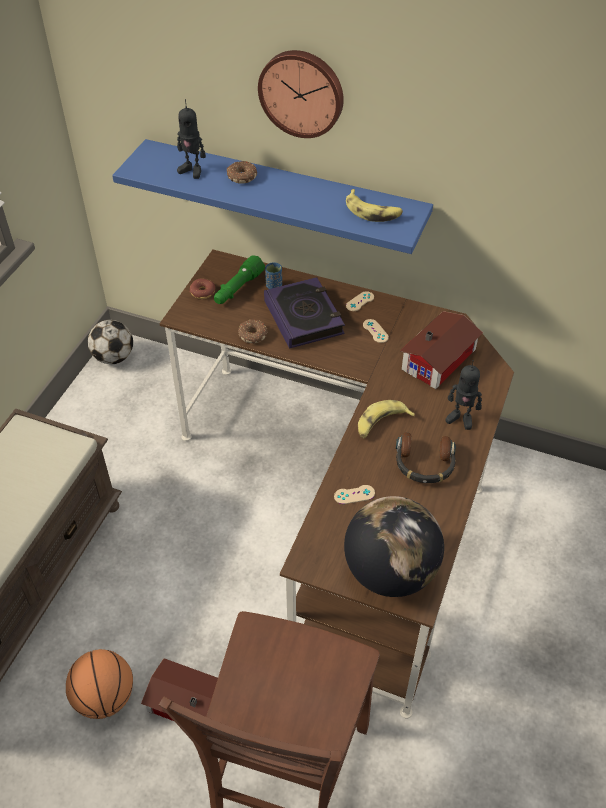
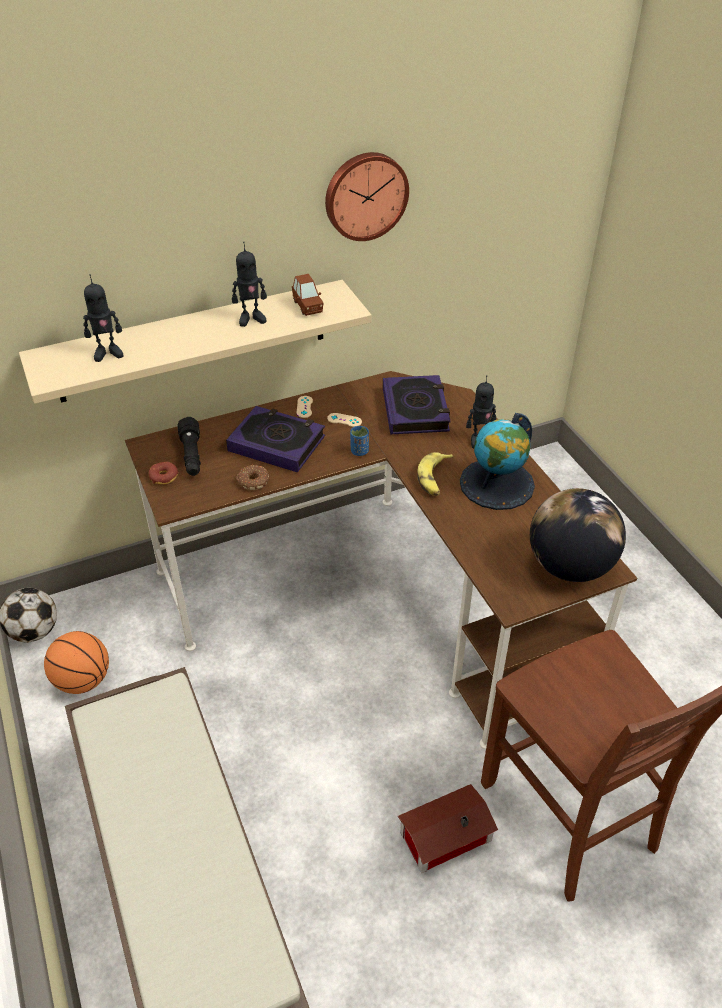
camera: 45 degrees left, 5 degrees down
(105, 697) = (375, 896): basketball -> basketball (83, 680)
(238, 288) = (192, 456): green flashlight -> black flashlight
(241, 176) = (160, 335): donut -> none
(274, 286) = (220, 436): blue cup -> blue cup (359, 451)
(283, 195) = (193, 341): blue shelf -> beige shelf
(302, 92) = (198, 221): wall clock -> wall clock (365, 195)
(318, 198) = (251, 319): none -> toy robot
(354, 494) = (481, 536): beige game controller -> none
(373, 211) = (307, 306): banana -> brown toy car
(424, 464) = (497, 484): headphones -> globe
(441, 359) = (415, 410): toy house -> book

